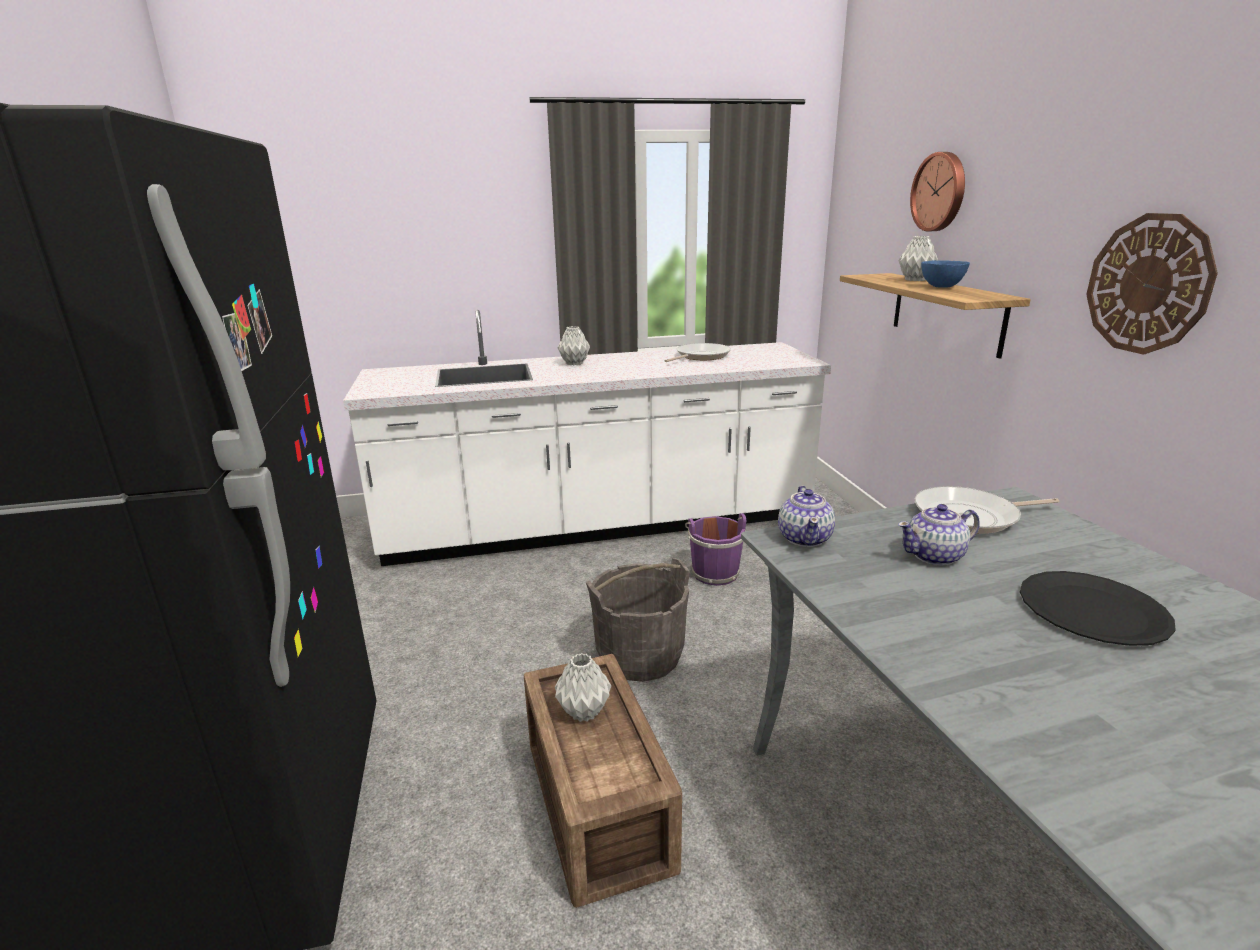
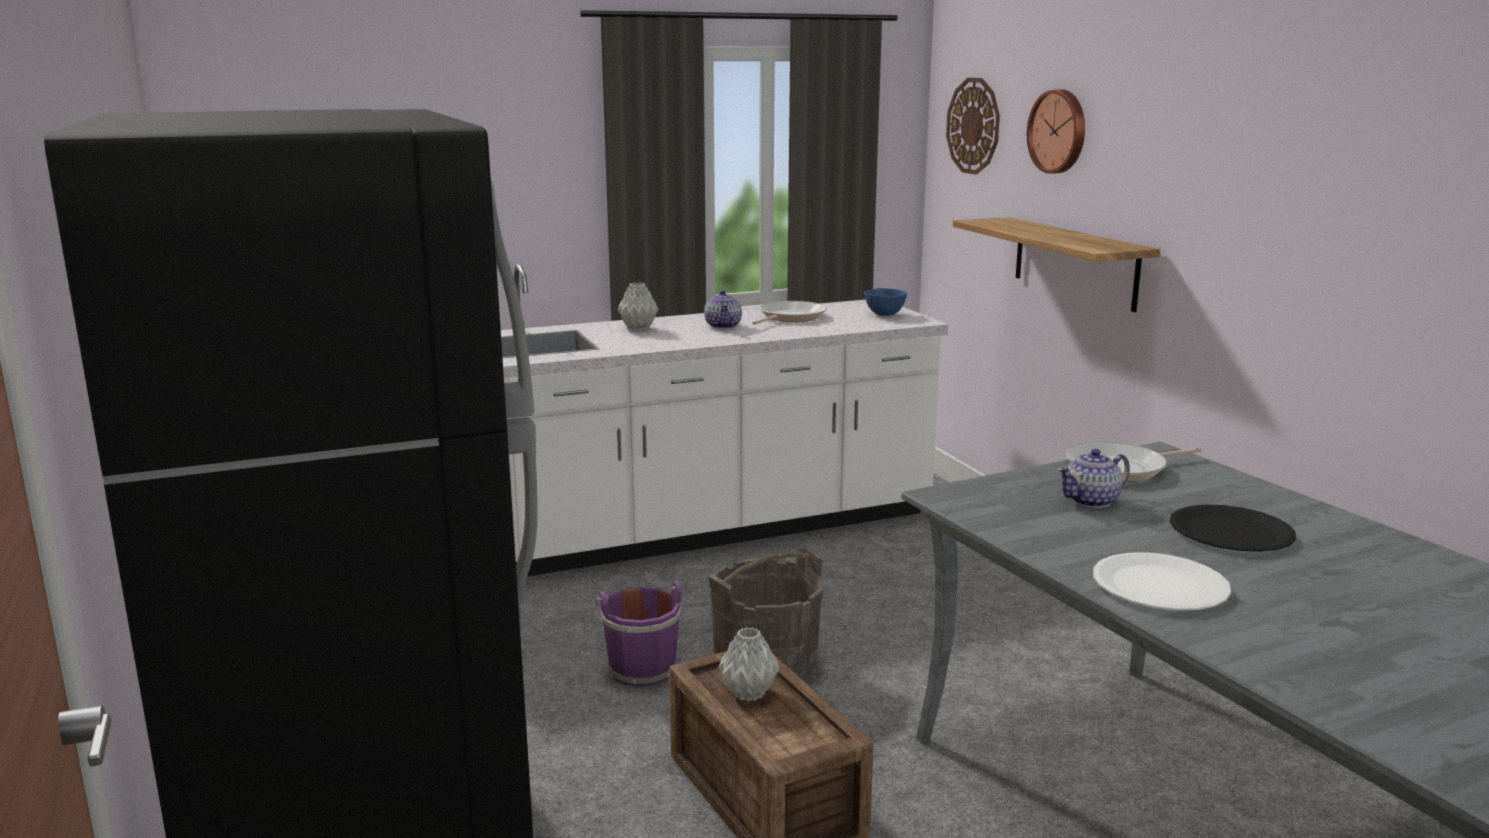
camera: 10 degrees left, 5 degrees down
(714, 572) = (828, 578): purple bucket -> purple bucket (641, 668)
(805, 538) = (966, 493): teapot -> teapot (723, 326)
(914, 280) = (1038, 226): grey vase -> none
(941, 287) = (1068, 235): blue bowl -> blue bowl (884, 315)
(1001, 688) = (1159, 585): none -> white plate
(1148, 284) = (1264, 237): wall clock -> wall clock (973, 126)

